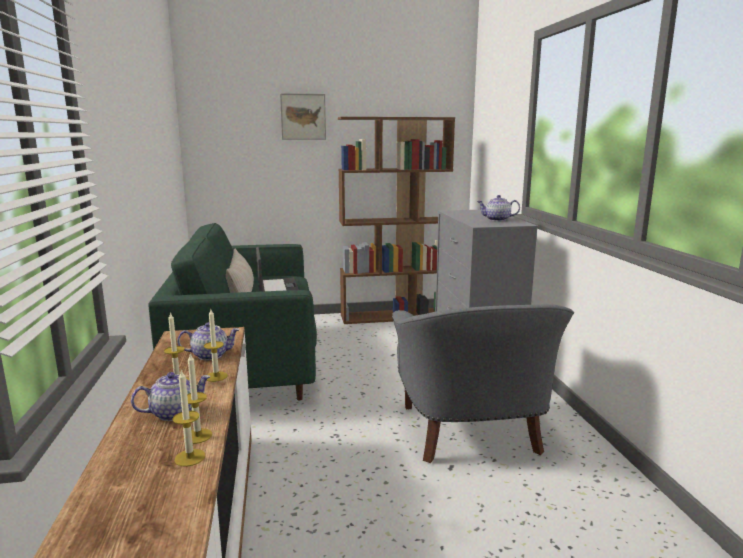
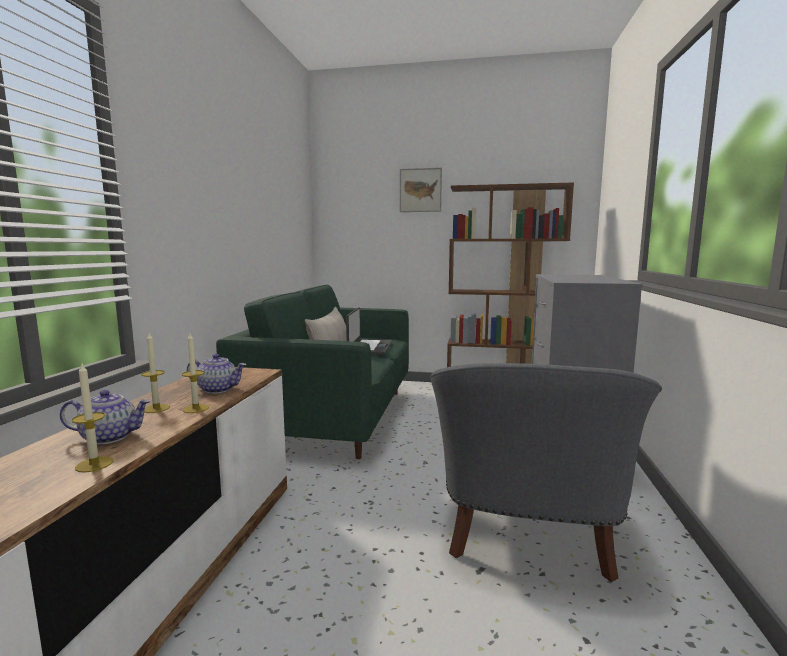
camera: 20 degrees right, 5 degrees down
(190, 457) = (52, 486): candle -> none
(497, 219) = (594, 279): teapot -> none

